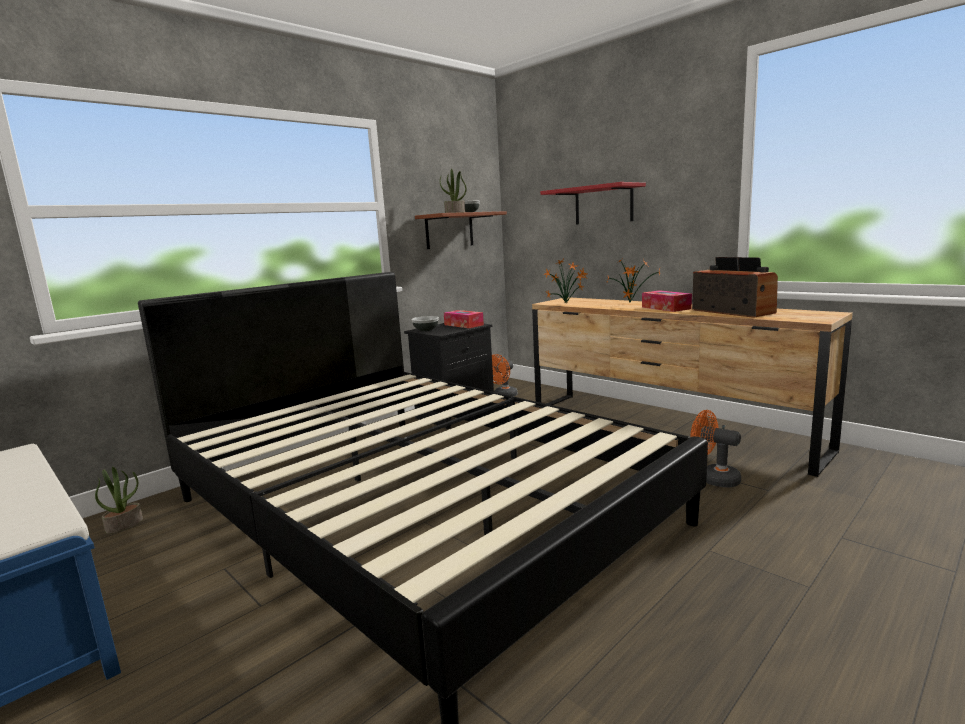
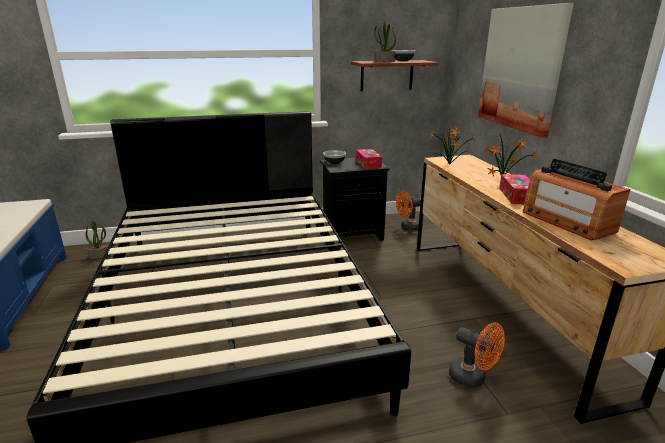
camera: 30 degrees right, 10 degrees up
(603, 205) = (521, 69): red shelf -> picture
(713, 478) = (473, 378): orange fan -> orange fan turned 150 degrees clockwise
(732, 311) = (567, 221): radio -> radio turned 150 degrees clockwise

